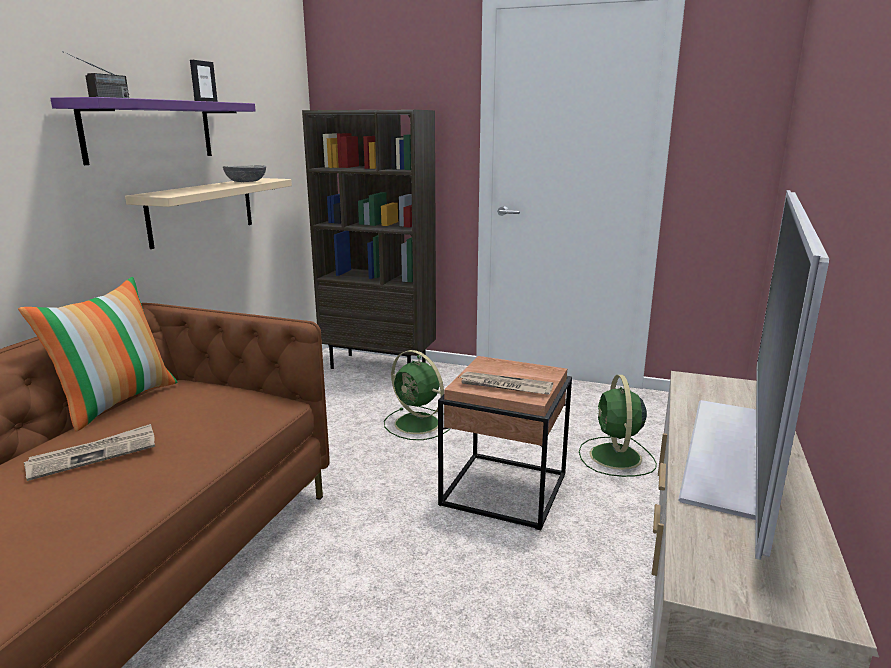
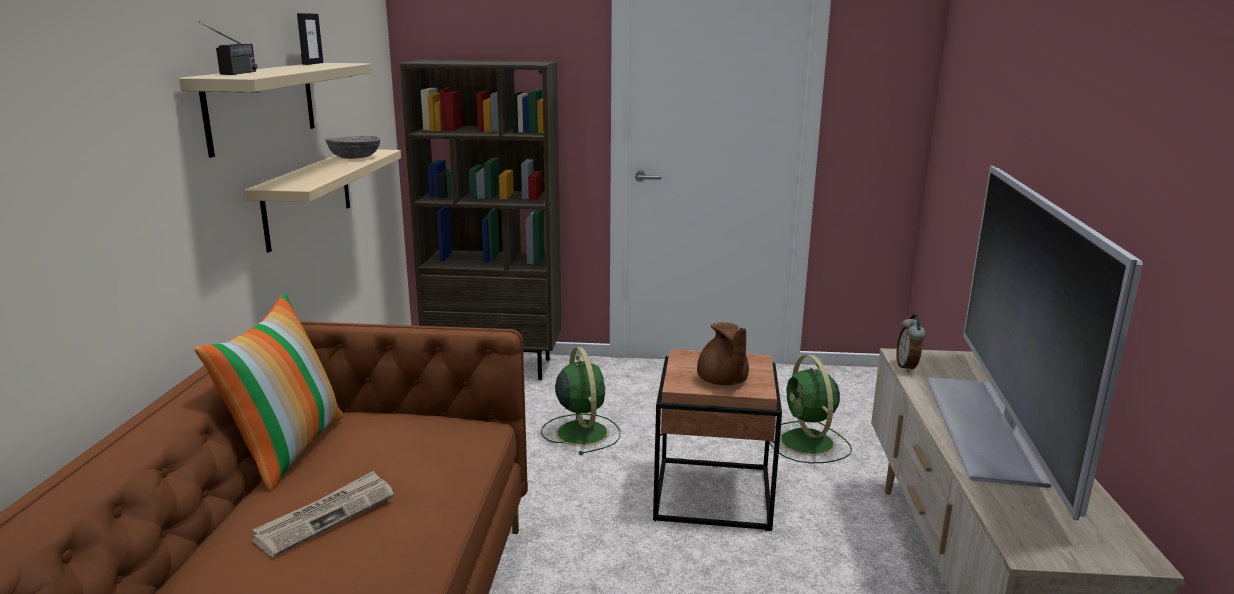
camera: 15 degrees left, 0 degrees up
(150, 131) = (262, 105): purple shelf -> beige shelf
(419, 424) = (581, 432): green fan -> green fan turned 135 degrees counterclockwise
(504, 386) = (722, 381): newspaper -> brown teapot
(687, 390) = (907, 367): none -> alarm clock

